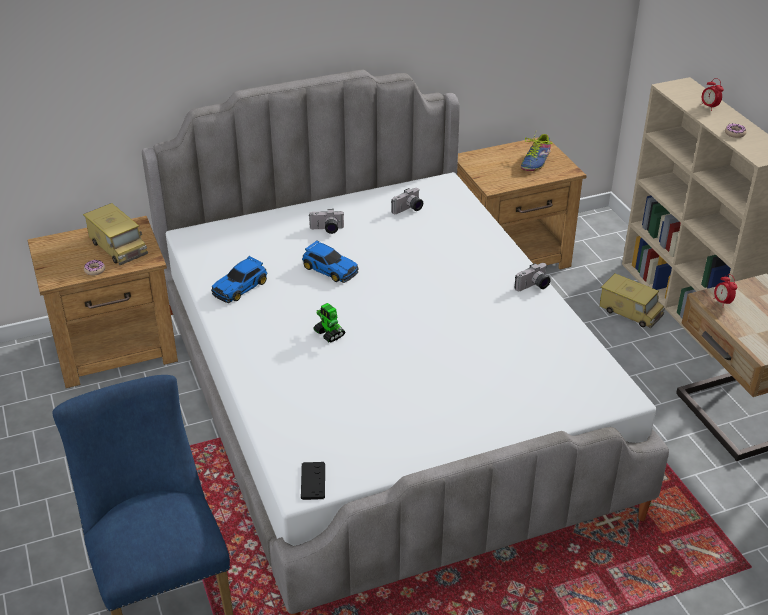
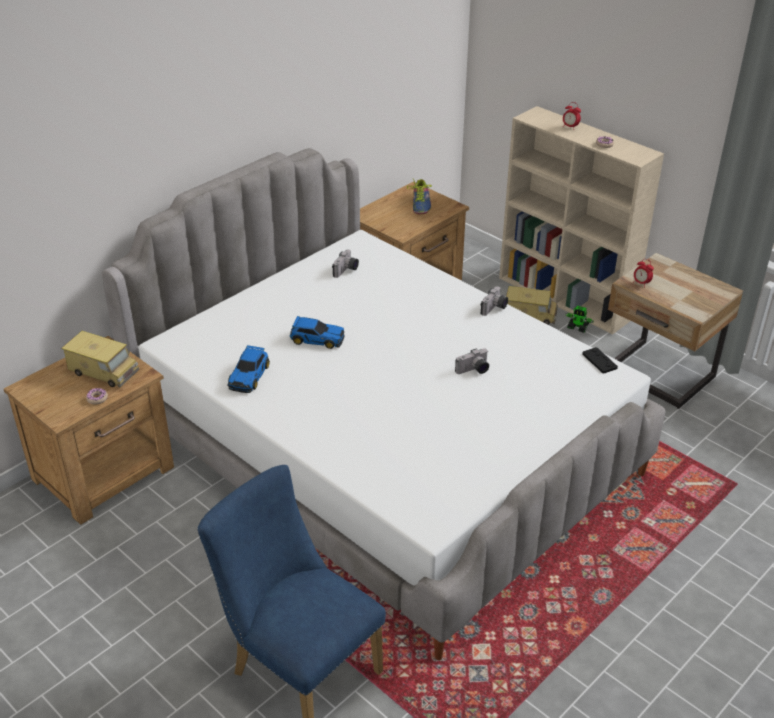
camera: 25 degrees left, 0 degrees up
(313, 481) = (437, 519): black game controller -> black game controller (599, 361)
(327, 230) = (288, 306): camera -> camera (473, 370)
(329, 334) = (358, 394): toy robot -> toy robot (578, 328)

